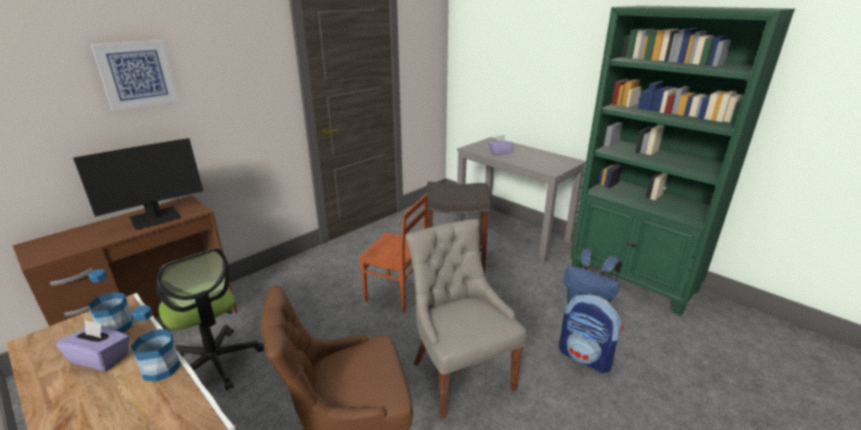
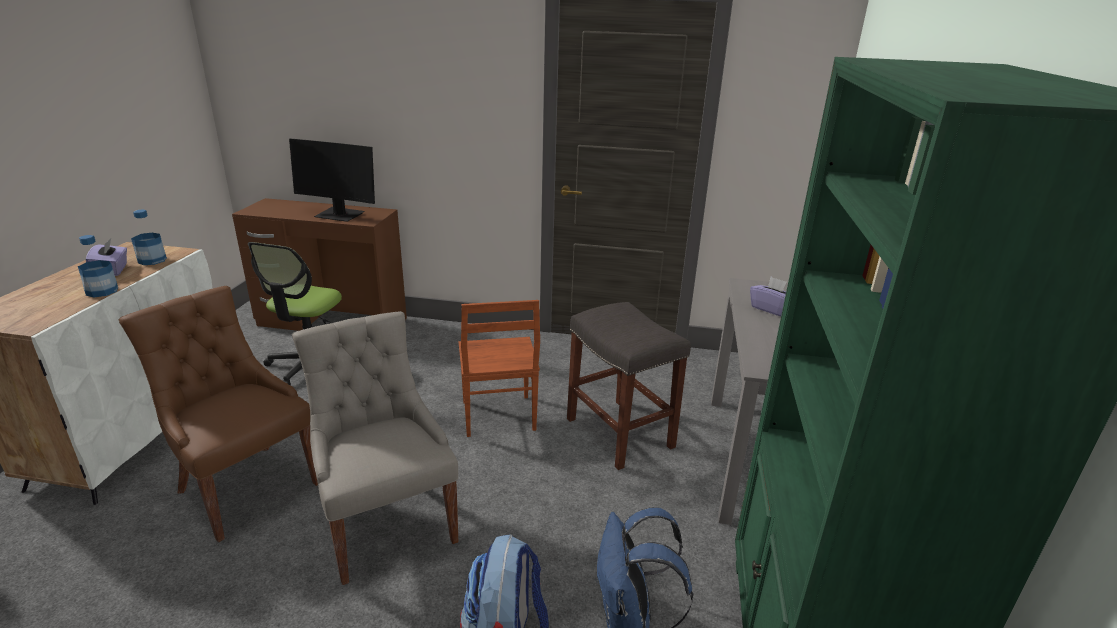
camera: 55 degrees right, 0 degrees up
(137, 74) = (370, 77): picture -> none
(460, 374) = (386, 524): grey chair -> grey chair turned 60 degrees counterclockwise

